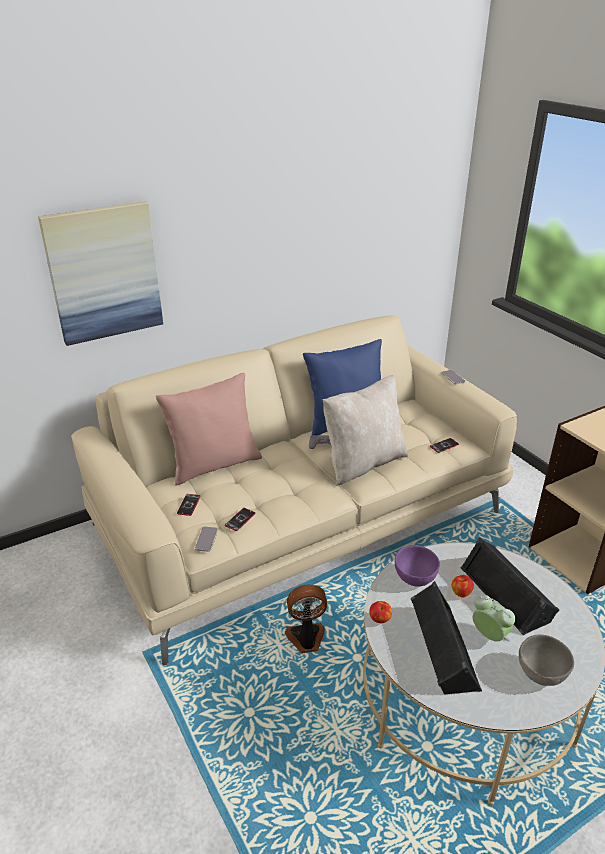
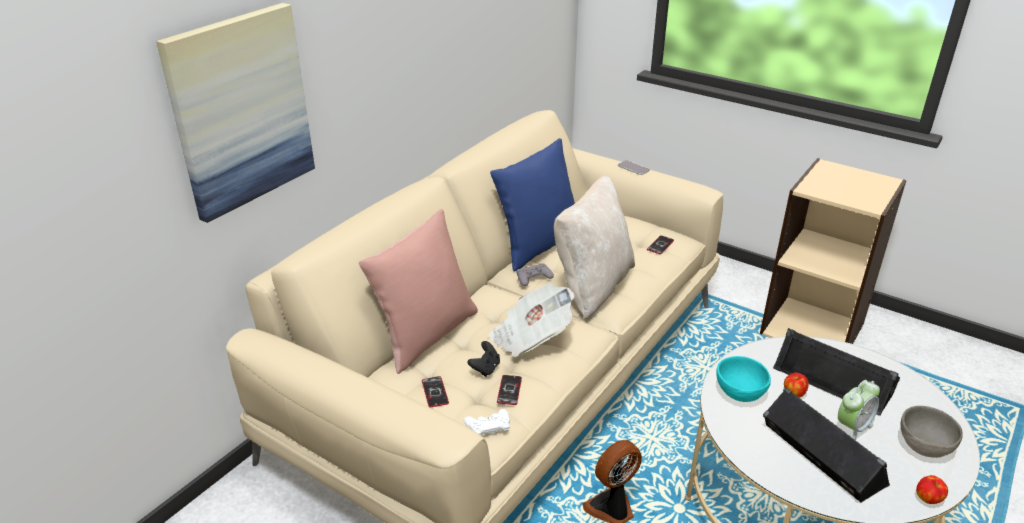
camera: 25 degrees left, 0 degrees up
(206, 539) = (488, 426): phone -> white game controller
(235, 499) = (485, 368): none -> black game controller
(285, 487) = (530, 337): none -> newspaper
(380, 619) = (741, 449): apple -> apple (928, 499)
(414, 578) = (739, 394): purple bowl -> turquoise bowl
(489, 636) = (852, 427): alarm clock -> alarm clock turned 120 degrees clockwise

